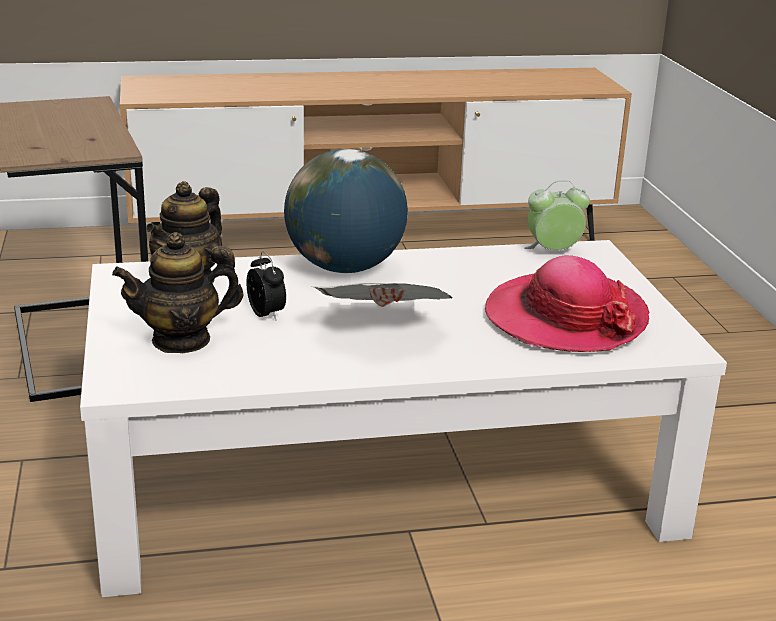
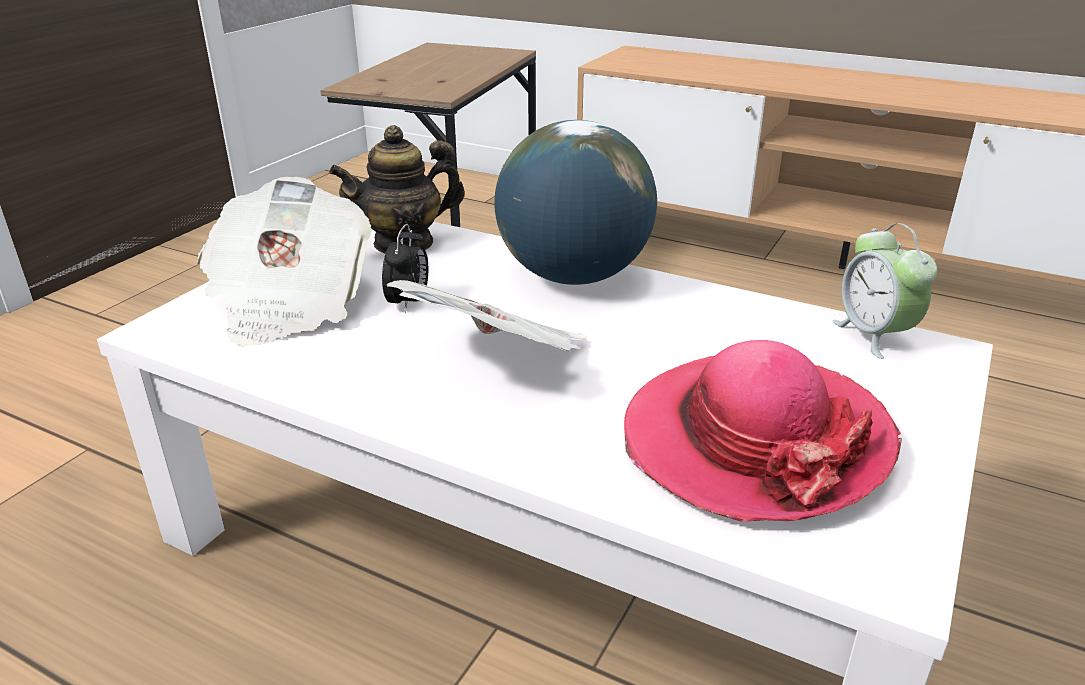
camera: 40 degrees right, 5 degrees up
(181, 340) = (289, 302): teapot -> newspaper
(553, 252) = (874, 335): alarm clock -> alarm clock turned 135 degrees counterclockwise

